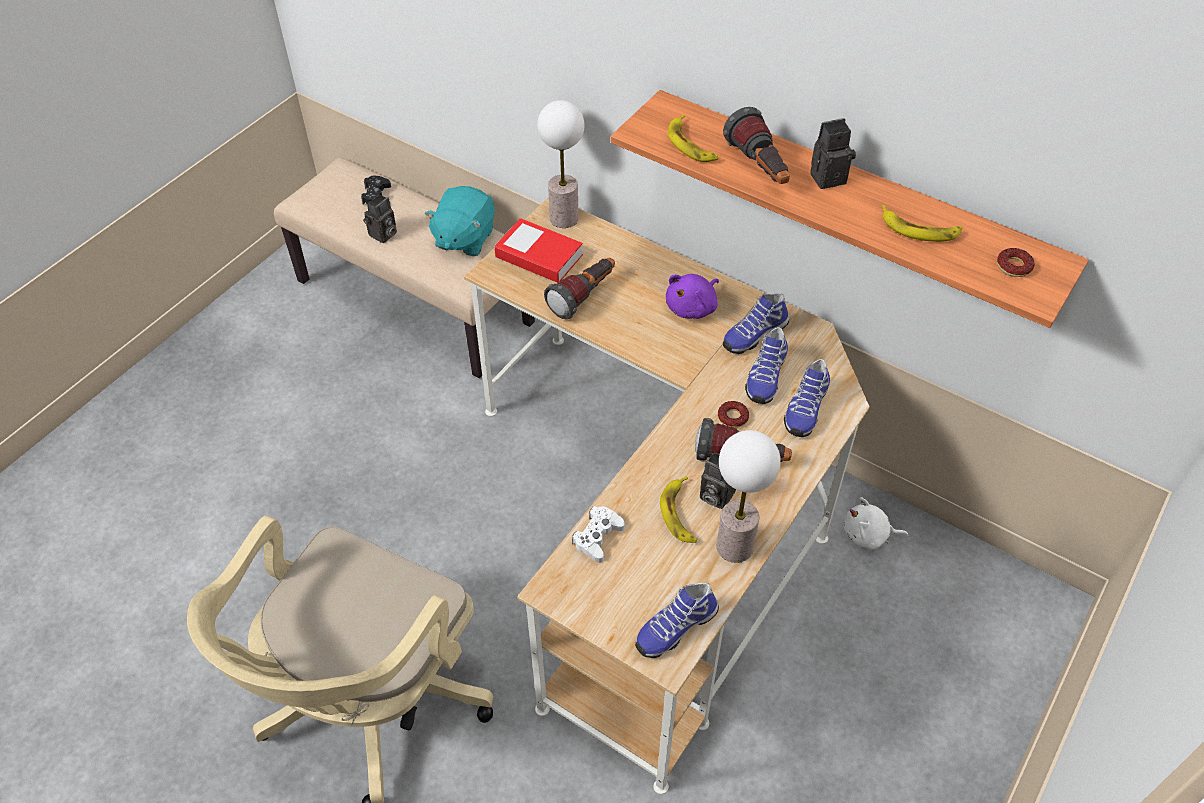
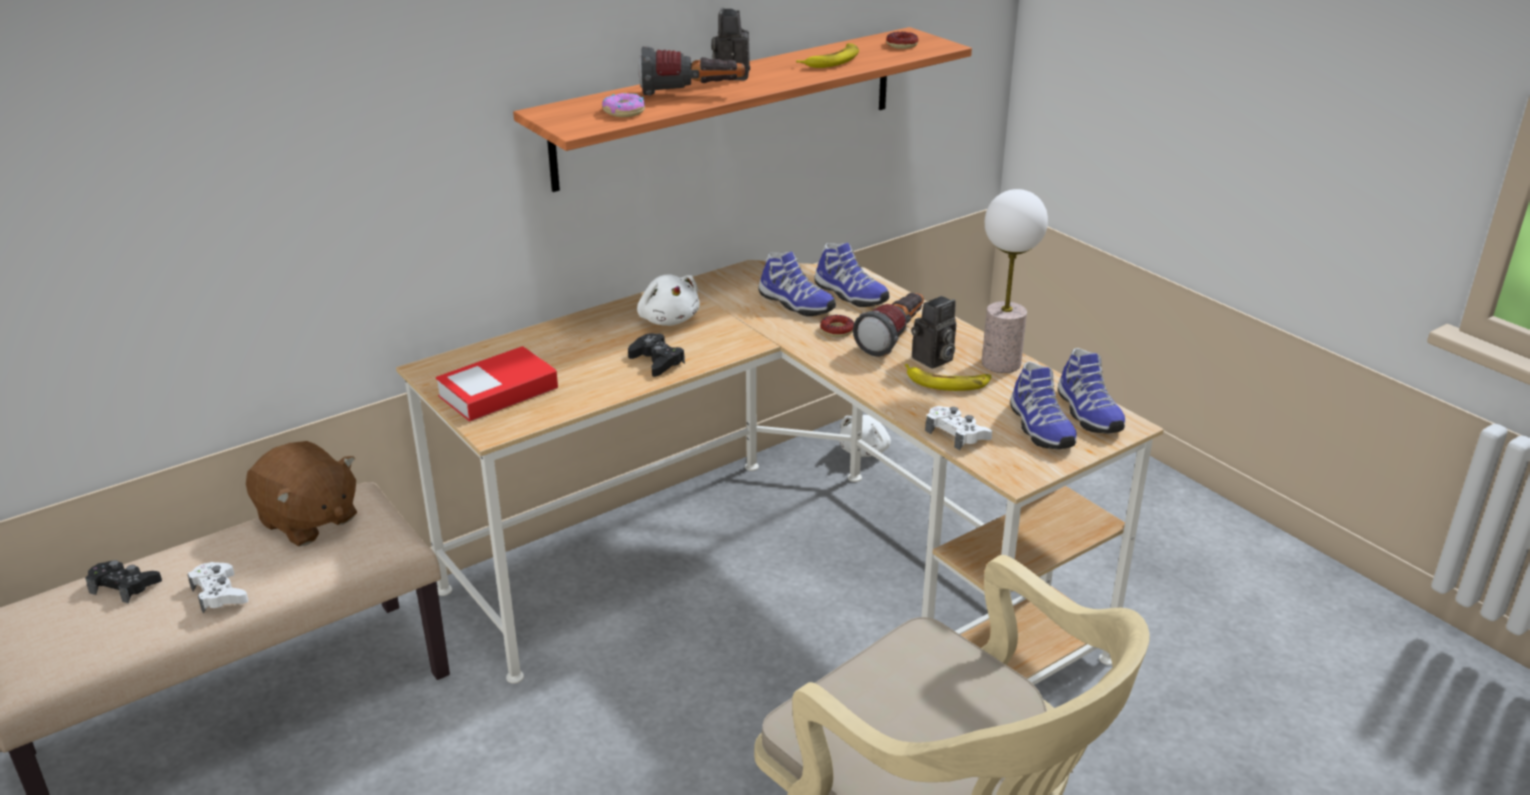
camera: 70 degrees left, 20 degrees down
(383, 235) = (219, 594): camera -> white game controller
(464, 238) = (308, 521): turquoise plush toy -> brown plush toy
(564, 218) = (449, 364): table lamp -> none
(584, 297) = (595, 376): flashlight -> none
(623, 322) = (657, 361): none -> black game controller
(691, 144) = (624, 112): banana -> donut
(693, 307) = (668, 319): purple plush toy -> white plush toy
(753, 334) = (733, 297): shoe -> shoe (1038, 428)

